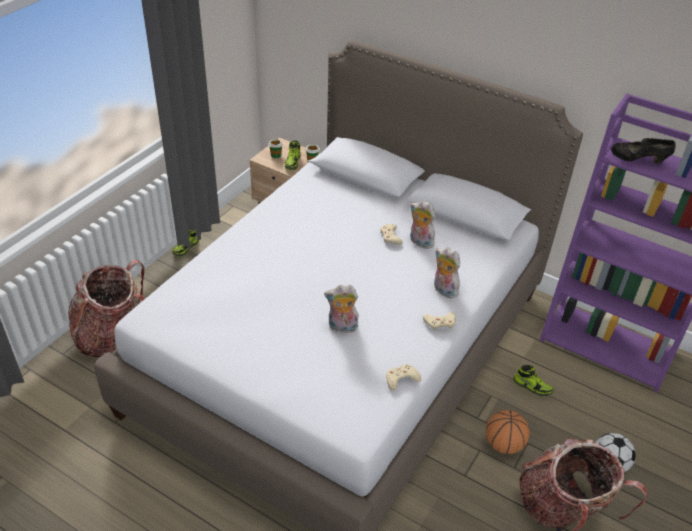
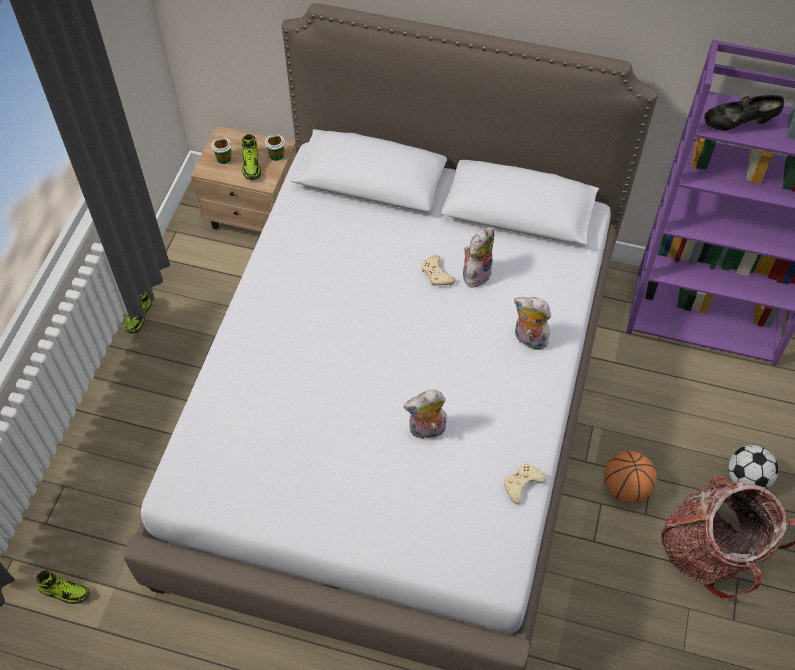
camera: 15 degrees left, 15 degrees up
(112, 335) = (98, 478): backpack -> none
(419, 242) = (476, 273): plush toy -> plush toy turned 105 degrees clockwise
(440, 323) = (540, 390): beige game controller -> none
(532, 387) = (636, 400): shoe -> shoe (65, 591)

